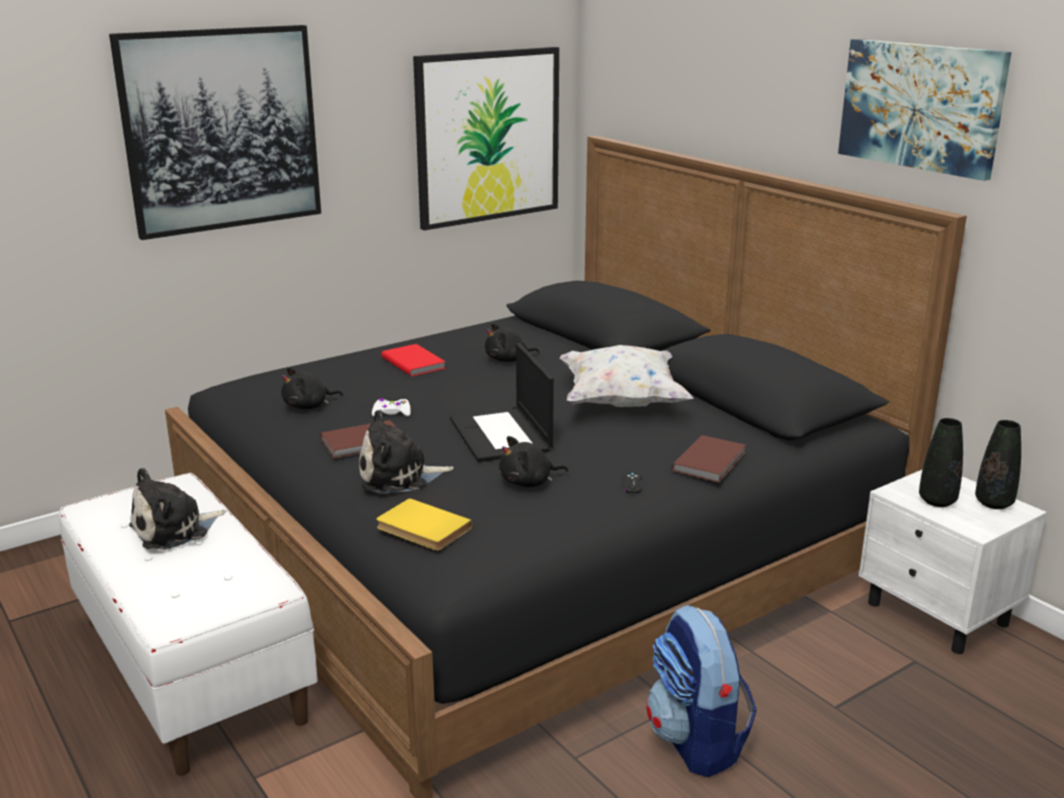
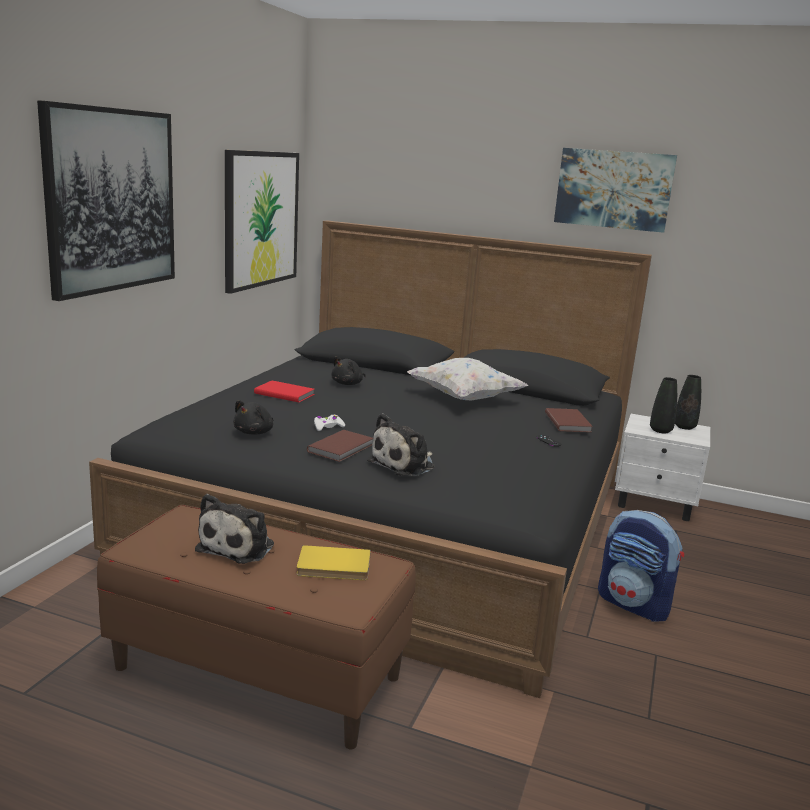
camera: 35 degrees left, 5 degrees down
(193, 669) = (259, 672): white bench -> brown bench
(421, 529) = (477, 491): yellow book -> yellow book (333, 567)
(501, 435) = (427, 428): laptop -> none
(529, 482) = (492, 451): black plush toy -> none

